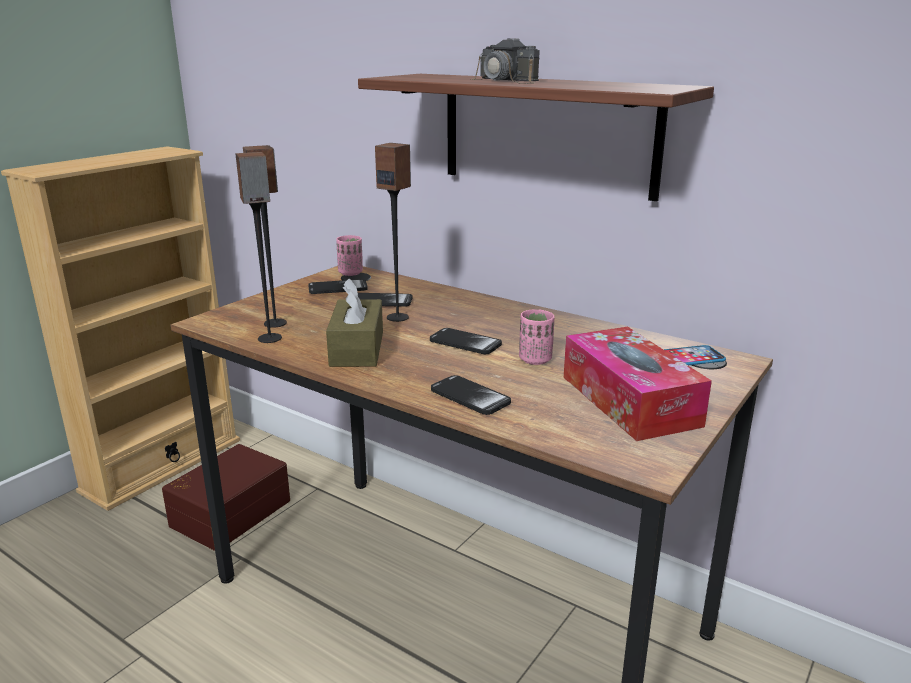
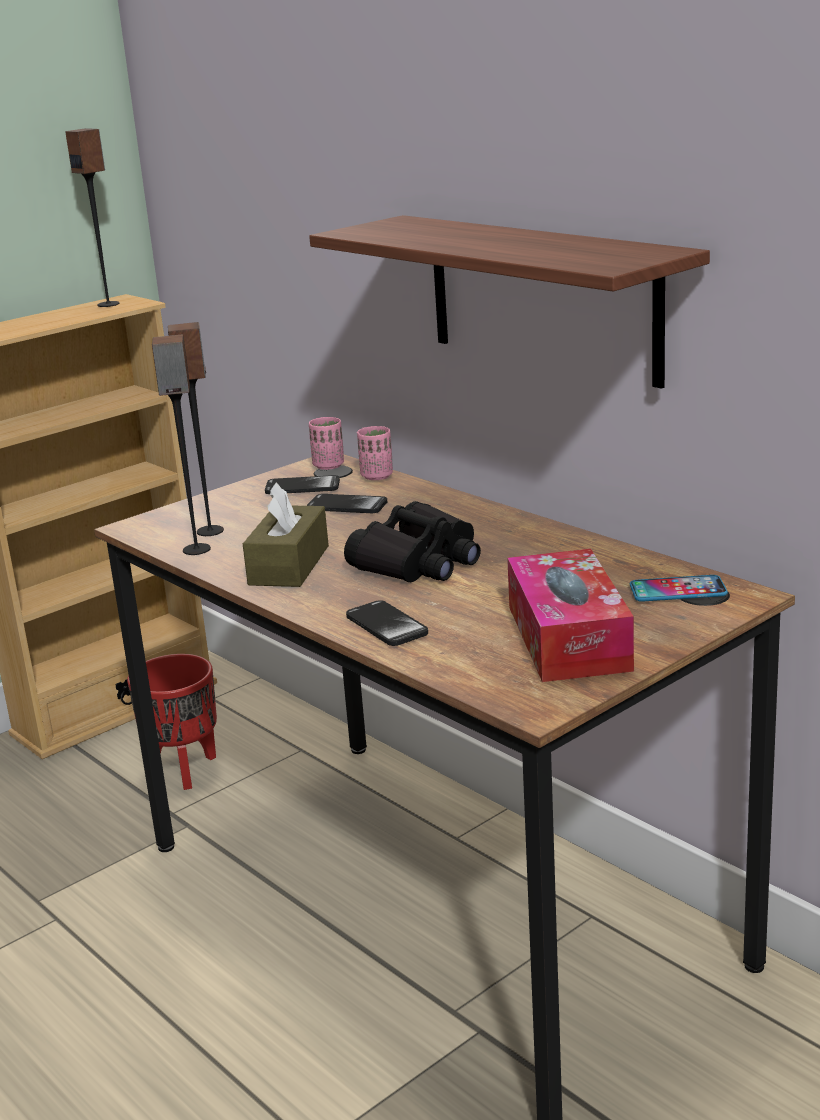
camera: 15 degrees right, 0 degrees up
(229, 512) = (184, 771): brown storage box -> red planter
(398, 317) = (356, 527): speaker -> speaker (109, 304)
(465, 343) = (419, 562): phone -> black binoculars
(507, 81) = (473, 240): camera -> none
(535, 359) = (490, 585): pink cup -> pink cup (377, 476)

